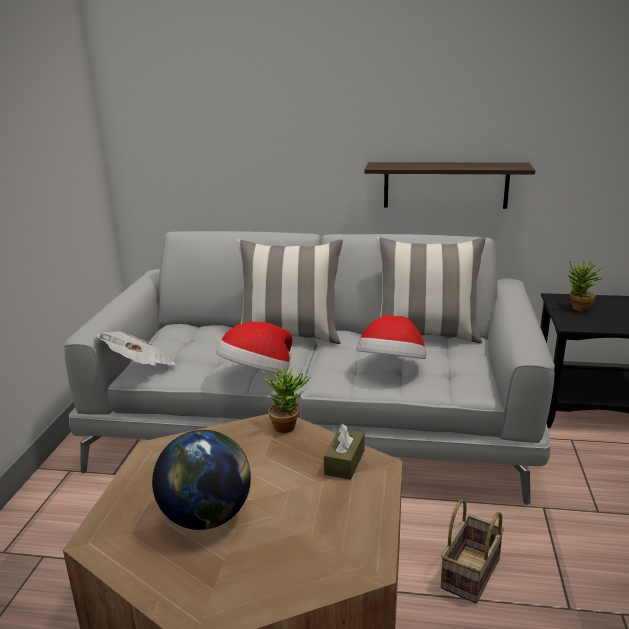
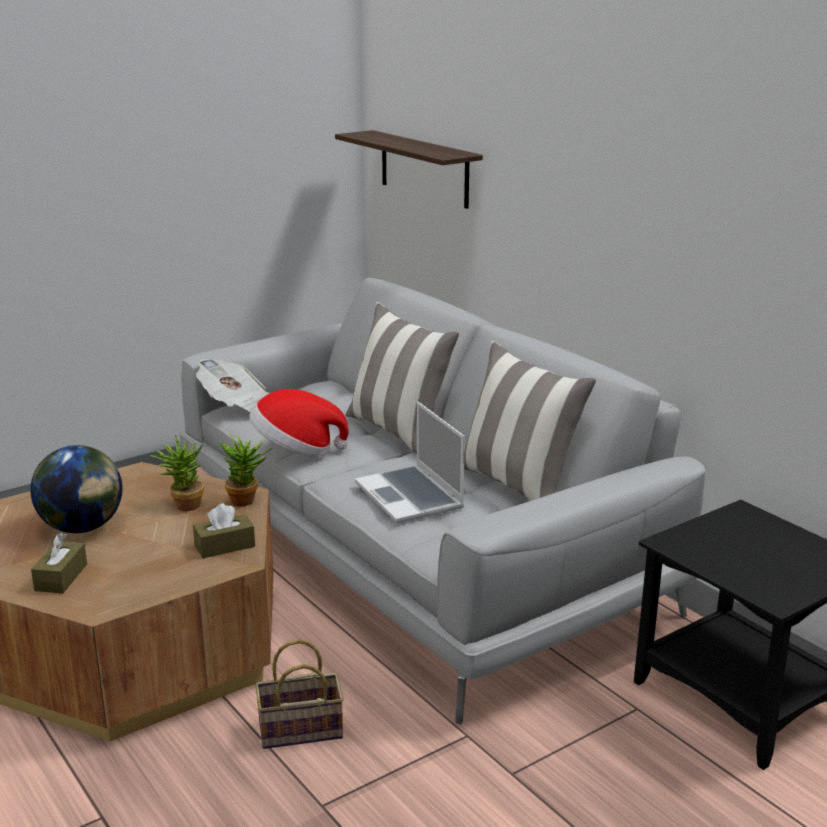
camera: 45 degrees right, 0 degrees up
(282, 565) = (61, 577): none -> brown tissue box
(391, 367) = (411, 497): hat -> laptop
(445, 185) = (645, 299): shelf -> shelf (424, 169)
(579, 309) = (732, 534): potted plant -> potted plant (183, 506)

